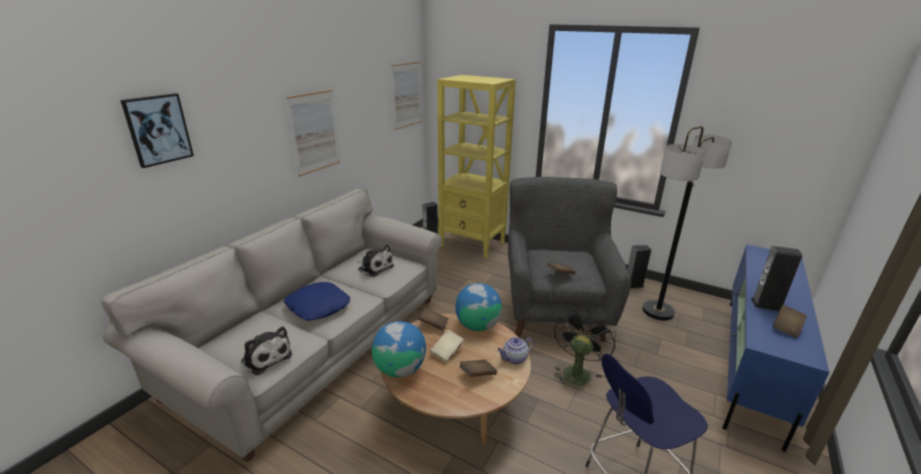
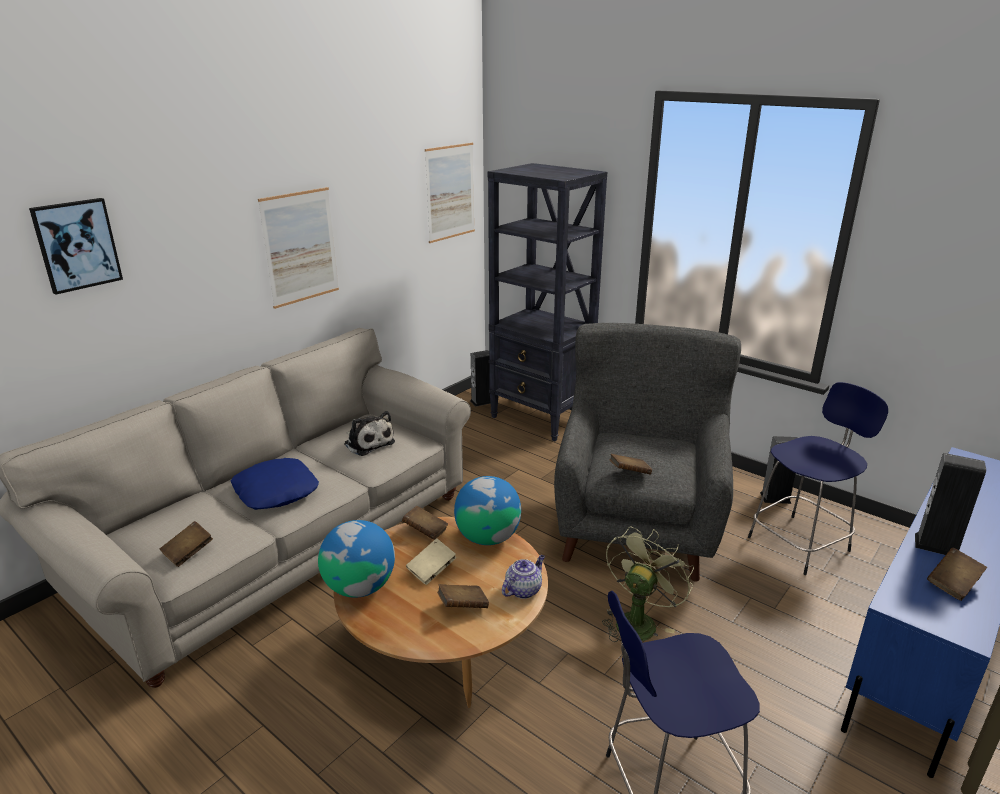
camera: 10 degrees right, 0 degrees up
(266, 357) = (188, 553): plush toy -> brown book
(472, 244) = (541, 418): yellow bookcase -> black bookcase
(514, 359) = (523, 589): teapot -> teapot turned 150 degrees clockwise
(576, 371) = (638, 620): black fan -> green fan
(658, 311) = (801, 543): floor lamp -> blue stool

